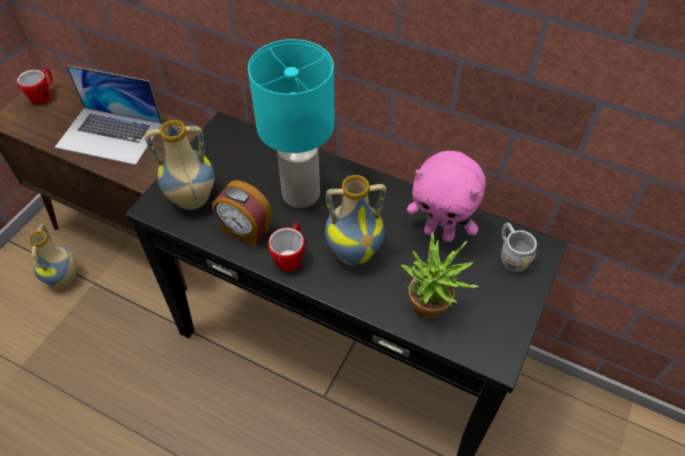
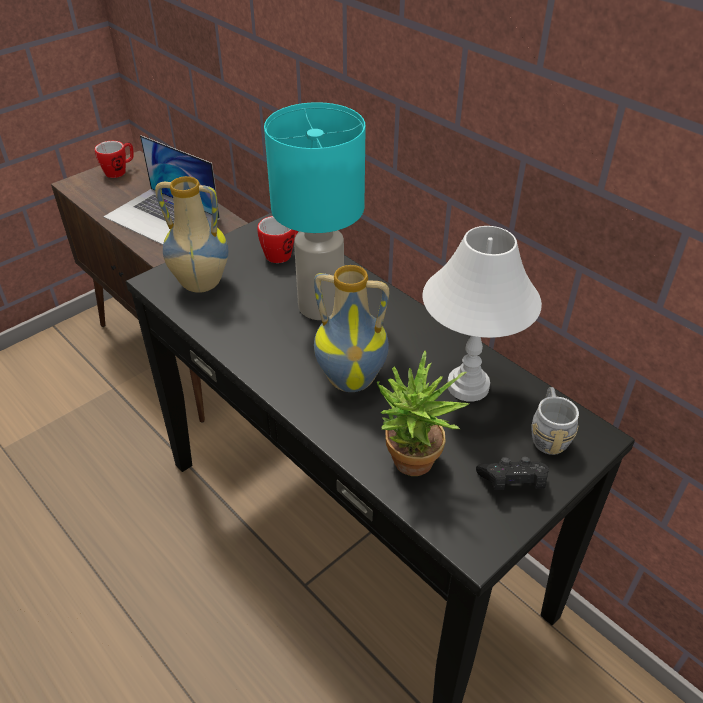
camera: 20 degrees right, 10 degrees down
(65, 279) = (87, 376): vase -> none
(245, 230) = (240, 326): alarm clock -> none
(290, 257) = (276, 365): mug -> mug (282, 253)
(440, 233) = (467, 386): pink plush toy -> white table lamp
(502, 302) = (512, 483): none -> black game controller

